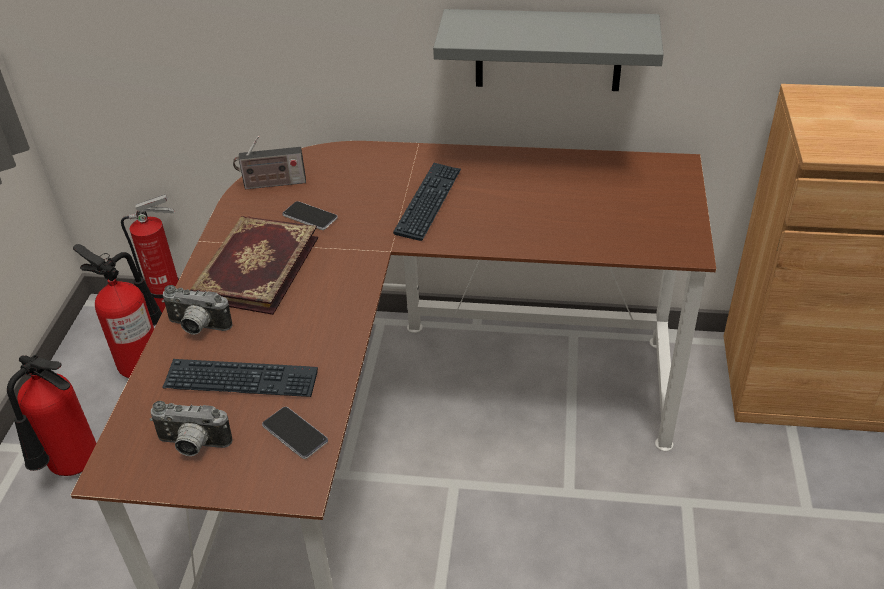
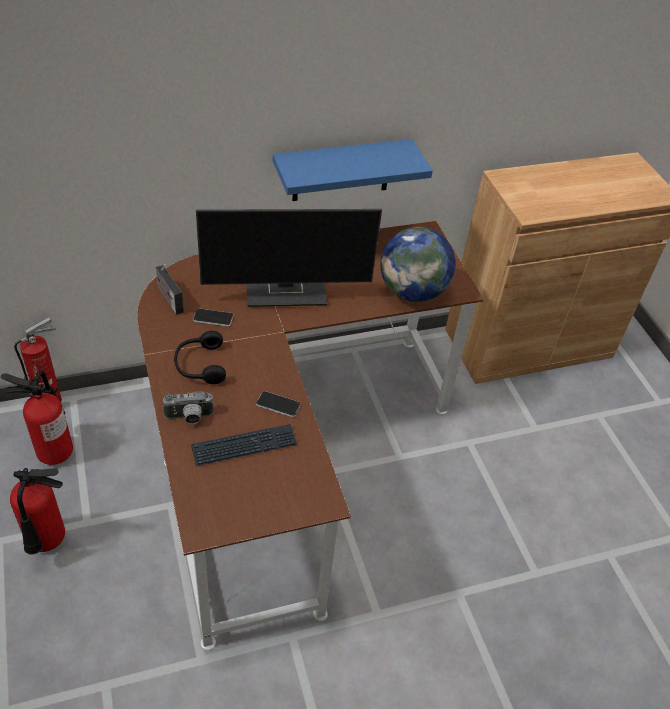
camera: 30 degrees left, 5 degrees up
(192, 446) = (242, 498): camera -> none
(254, 268) = (199, 365): book -> black headphones
(272, 184) = (168, 298): radio -> radio turned 90 degrees clockwise
(295, 433) = (302, 470): phone -> phone (278, 405)
(428, 202) = (287, 290): keyboard -> monitor
(548, 50) = (341, 170): grey shelf -> blue shelf
(607, 237) = (412, 292): none -> globe

